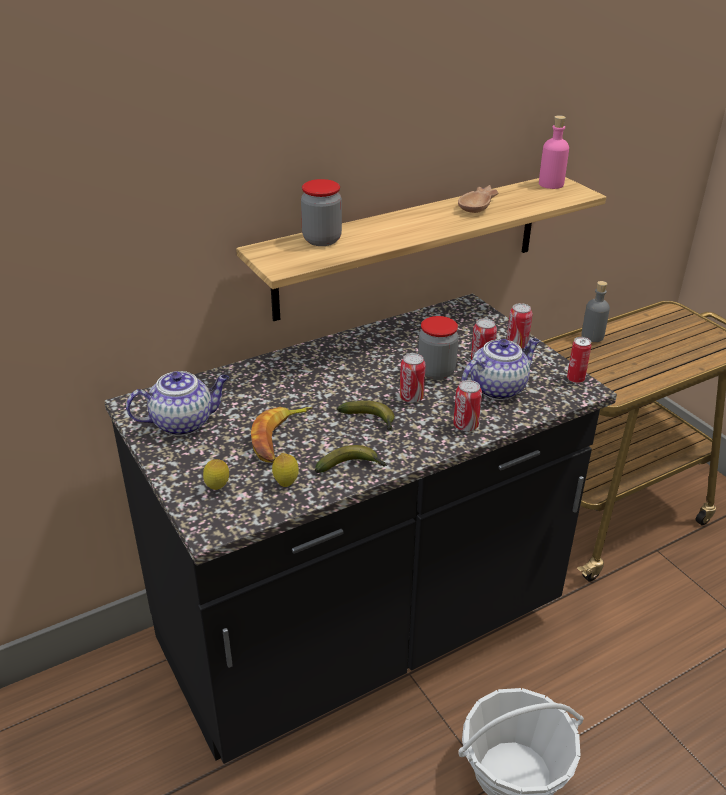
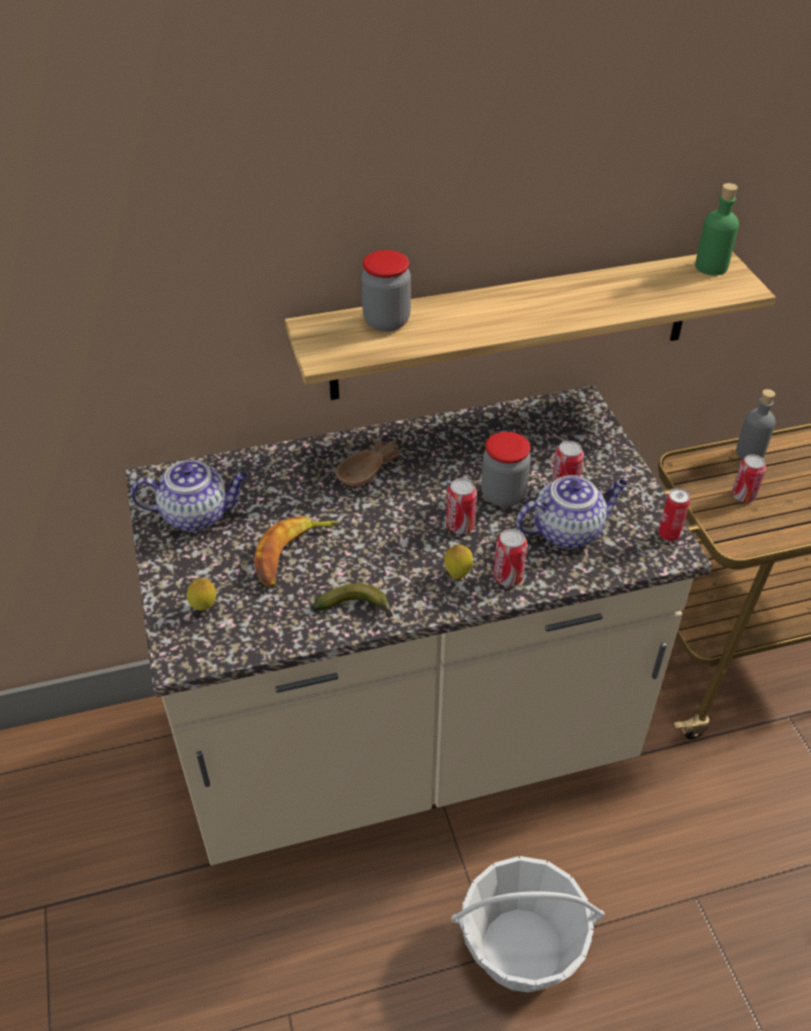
camera: 15 degrees right, 10 degrees up
(286, 483) = (278, 616): lemon -> lemon (458, 574)
(360, 631) = (405, 742): black counter -> beige counter
(371, 421) = (401, 550): banana -> none
(479, 205) = (602, 290): brown bowl -> brown bowl (370, 469)
(517, 344) = (617, 471): can -> can (743, 496)
(551, 184) = (711, 267): pink bottle -> green bottle

